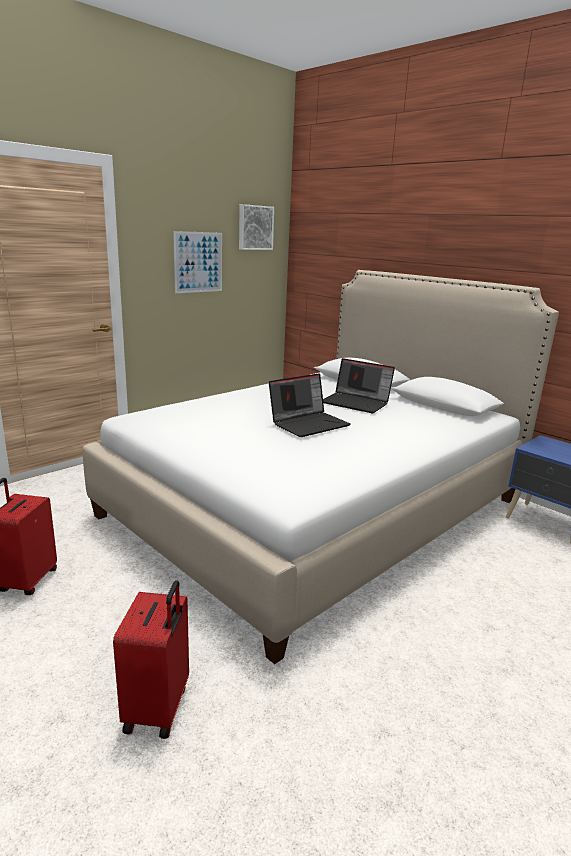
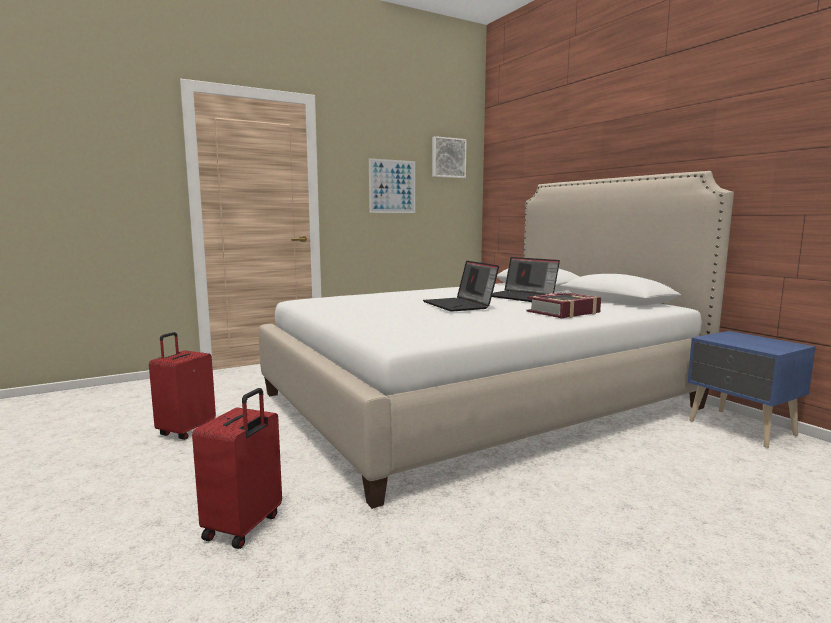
camera: 15 degrees right, 10 degrees down
(309, 423) = (460, 305): laptop -> laptop turned 90 degrees clockwise
(412, 432) = (563, 312): none -> book

